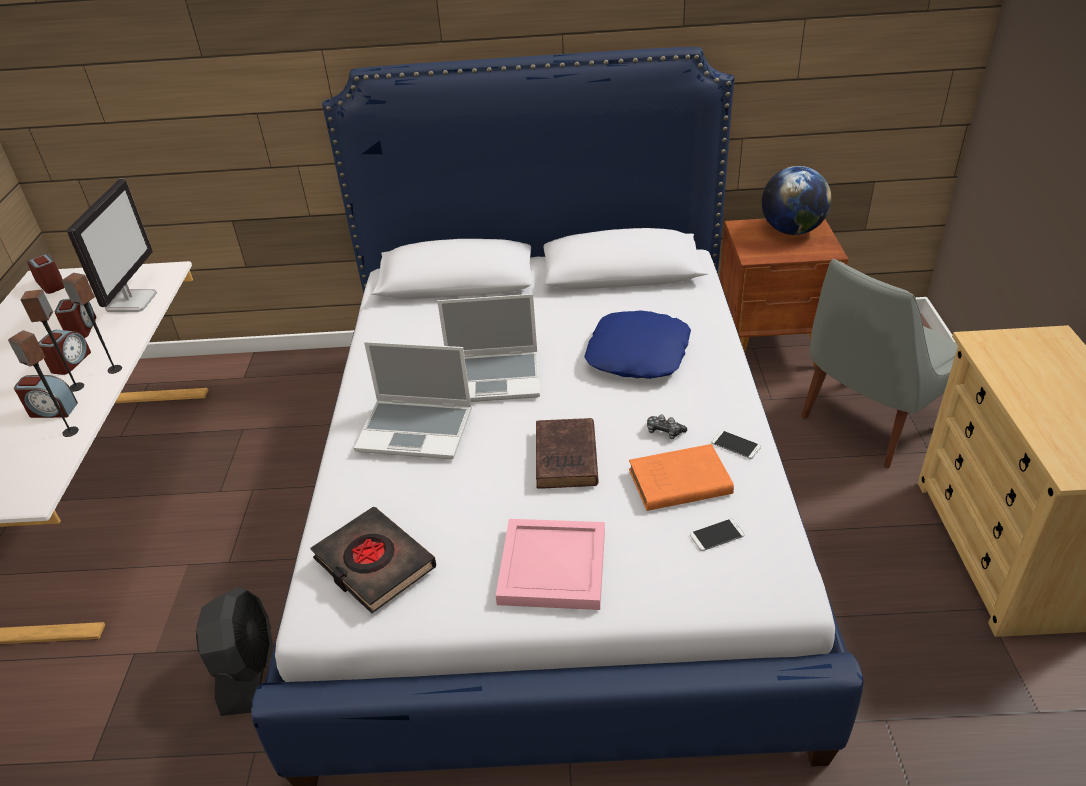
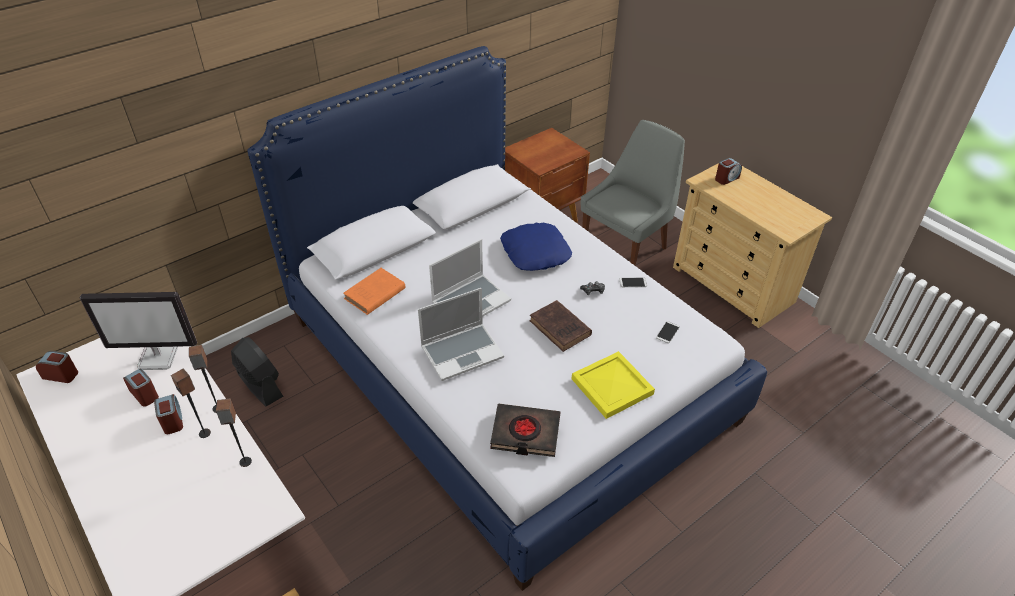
camera: 40 degrees left, 5 degrees up
(52, 410) = (209, 456): alarm clock -> alarm clock (726, 178)
(132, 301) = (159, 357): monitor -> monitor turned 120 degrees clockwise
(247, 669) = (423, 554): black fan -> black fan (260, 385)
(554, 568) = (613, 386): pink tray -> yellow tray
(677, 483) = (625, 315): orange book -> orange book (373, 294)
(791, 231) = (545, 143): globe -> none
(867, 424) = (626, 245): grey chair -> grey chair turned 150 degrees counterclockwise

